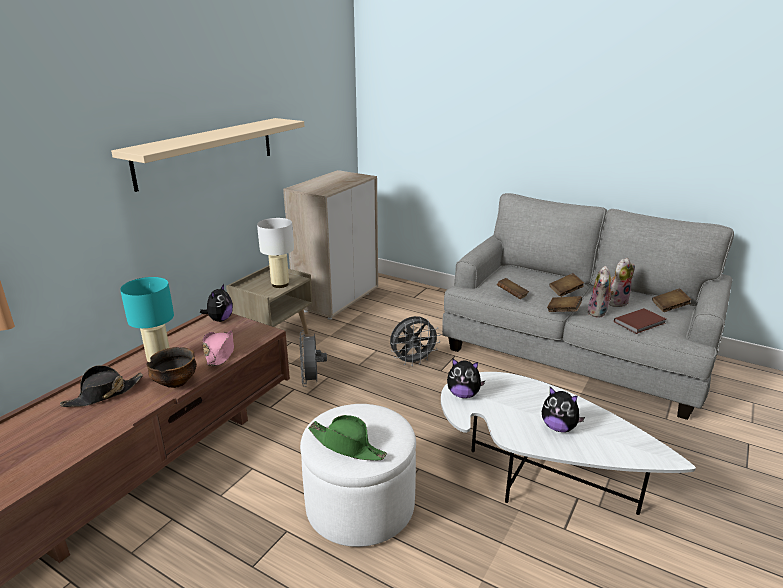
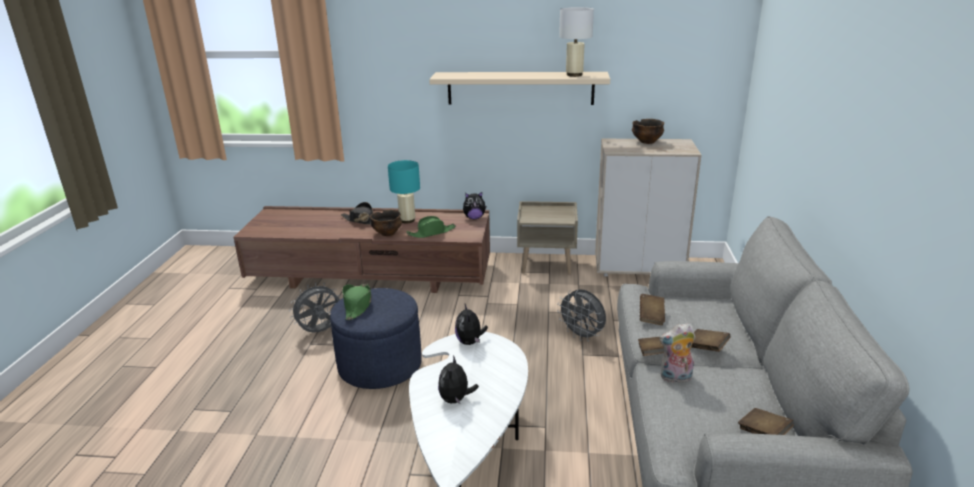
camera: 65 degrees right, 0 degrees up
(220, 353) = (431, 233): pink hat -> green hat
(280, 285) = (549, 217): white table lamp -> white table lamp (574, 75)
(312, 381) = (504, 299): grey fan -> grey fan (320, 331)
(321, 180) = (647, 142): none -> bowl
(360, 505) = (380, 365): white ottoman -> blue ottoman
(616, 302) = (725, 388): plush toy -> none
(641, 323) = (682, 411): brown book -> none

